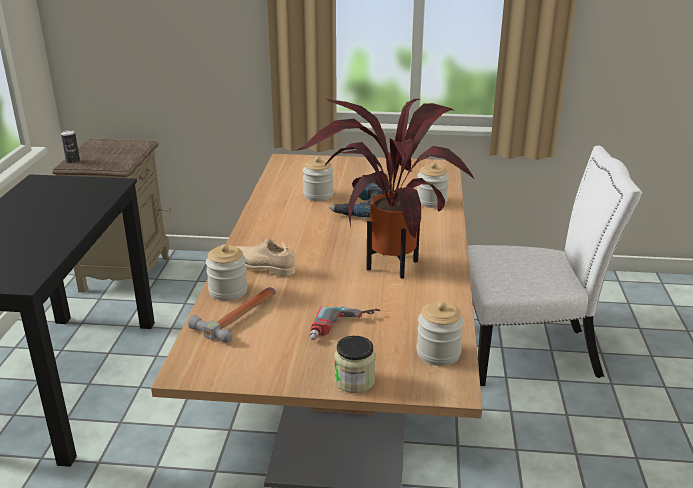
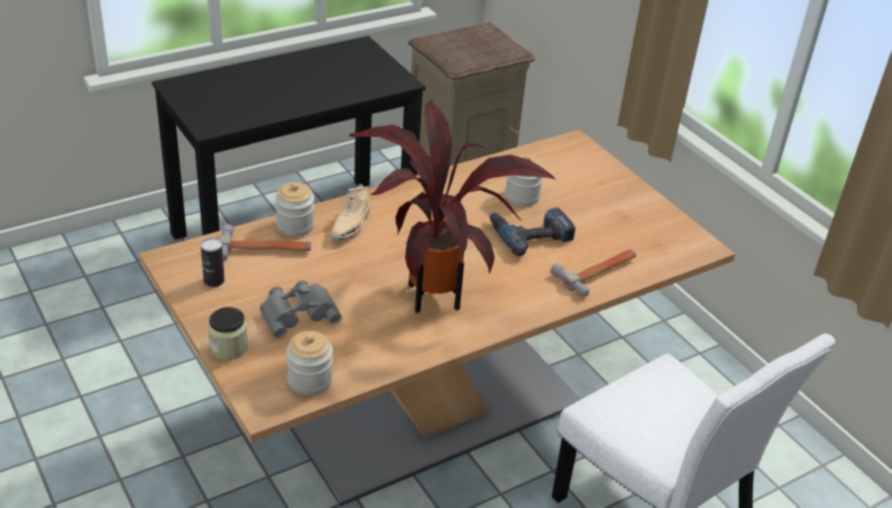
camera: 50 degrees right, 10 degrees up
(73, 161) = (435, 39): can -> can (214, 281)
(262, 267) = (351, 225): beige shoe -> beige shoe turned 150 degrees counterclockwise
(344, 329) = (298, 312): power drill -> grey binoculars
(431, 202) = (598, 272): jar -> hammer

